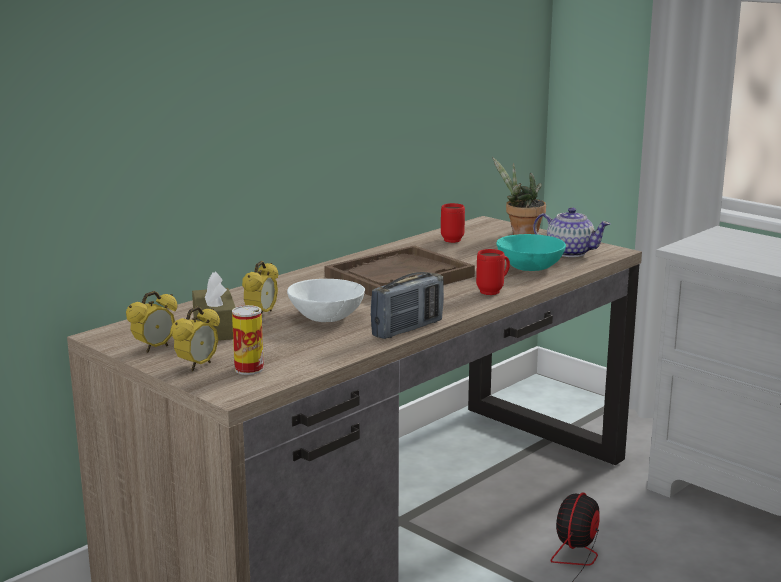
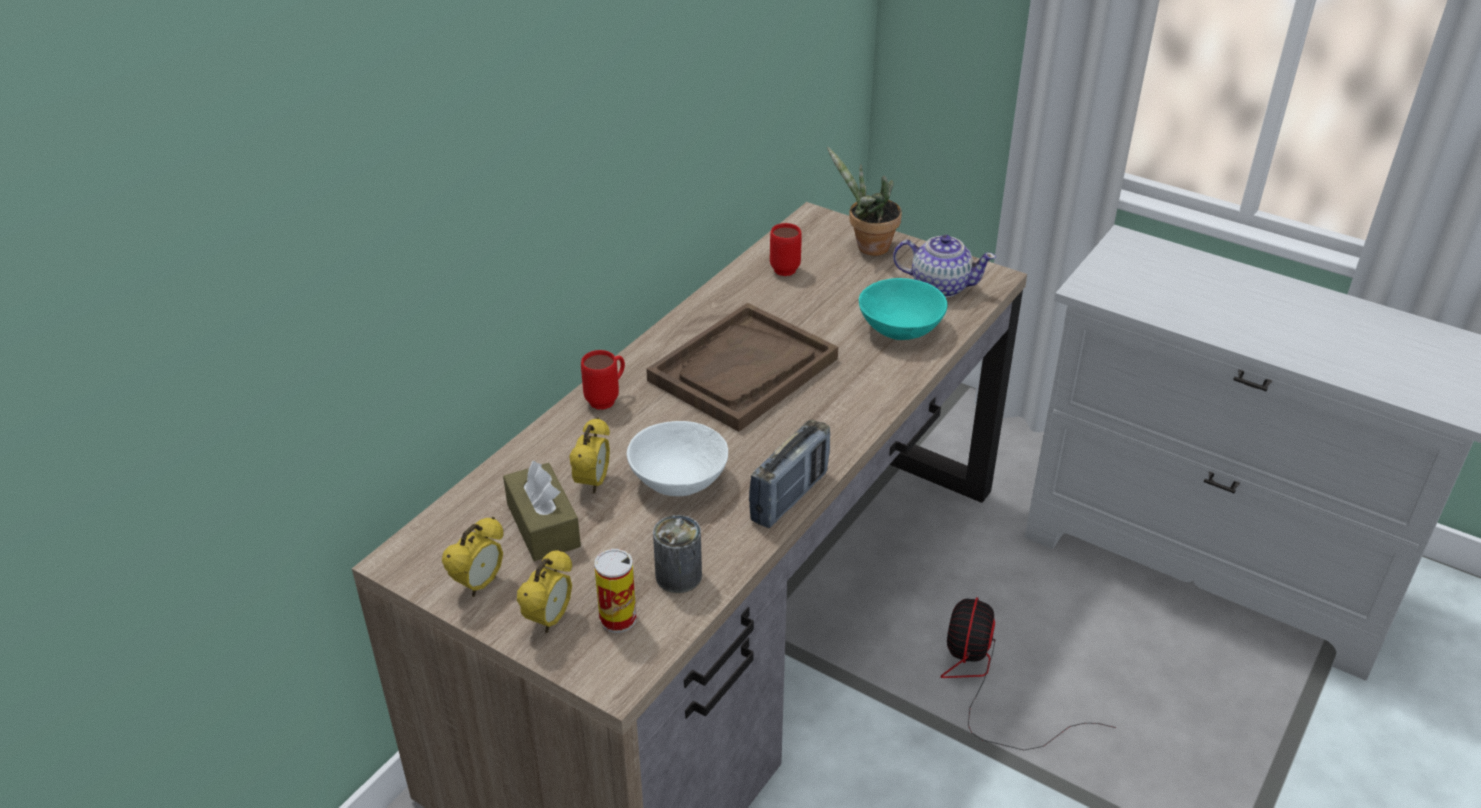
camera: 10 degrees left, 20 degrees up
(304, 355) = (678, 576): none -> can
(494, 291) = (871, 392): red mug -> red mug (607, 399)

